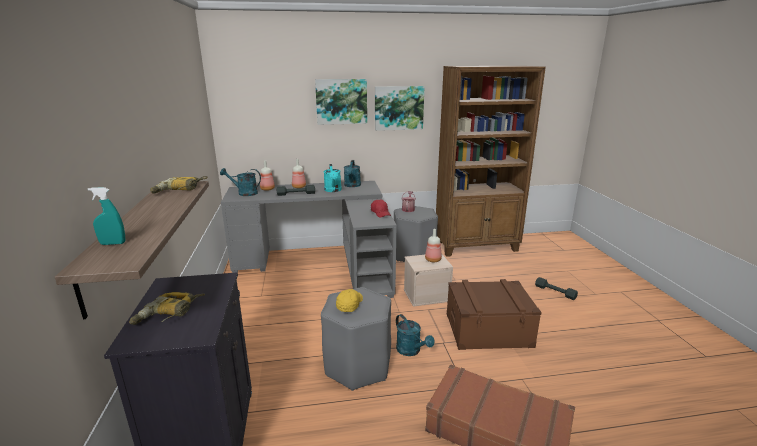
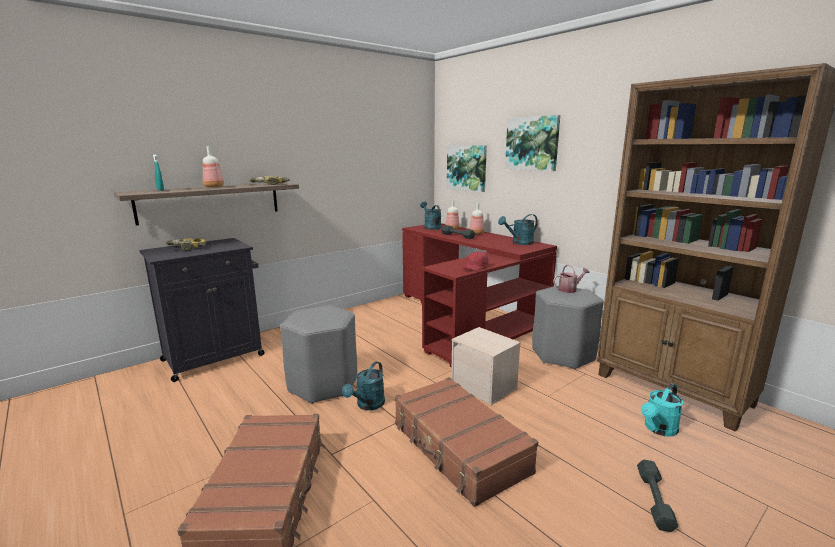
camera: 60 degrees right, 5 degrees down
(323, 263) = (469, 319): grey desk -> red desk
(333, 190) = (491, 241): turquoise watering can -> turquoise watering can (658, 429)
(349, 305) = (314, 314): yellow cap -> none
(398, 108) = (596, 153): picture -> picture (467, 168)
(432, 260) = (493, 341): bottle -> bottle (214, 187)
(488, 329) = (458, 448): brown storage box -> brown suitcase

